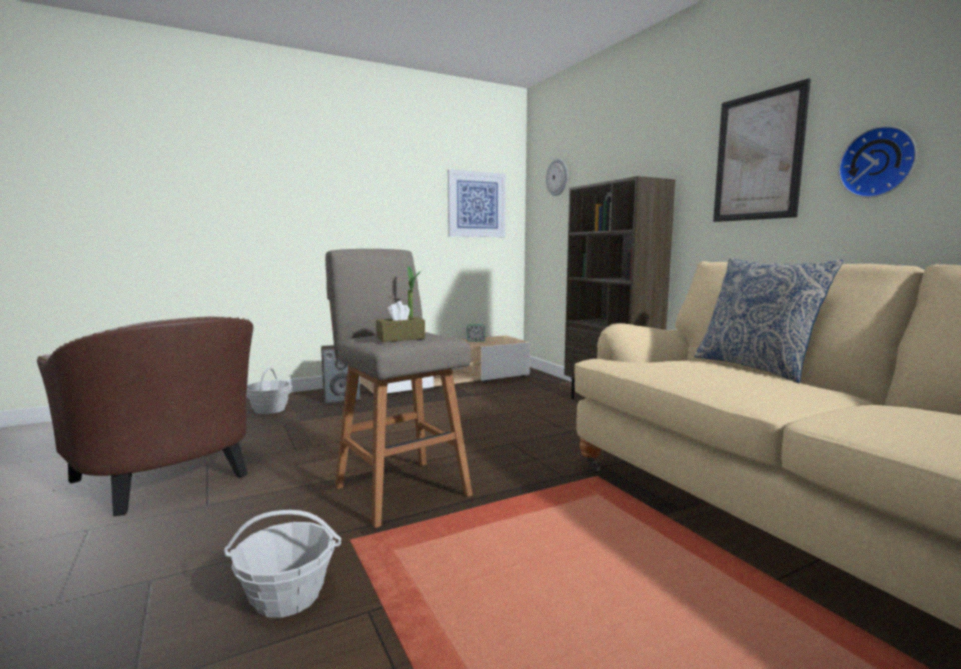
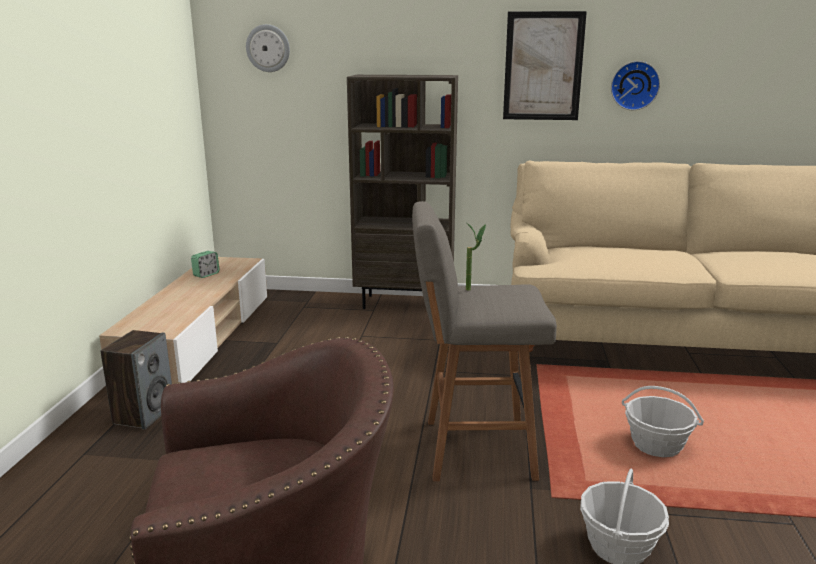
camera: 55 degrees left, 10 degrees up
(270, 409) = (96, 476): basket -> basket (656, 446)
(400, 338) = (513, 300): brown tissue box -> none
(476, 204) = (164, 84): picture -> none
(755, 367) = (614, 244): pillow -> none

